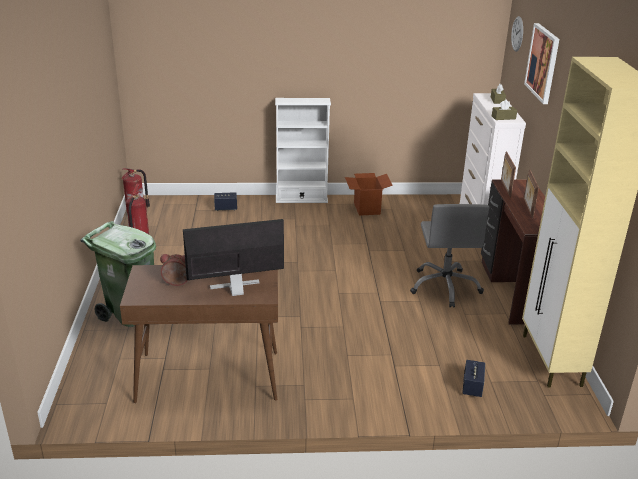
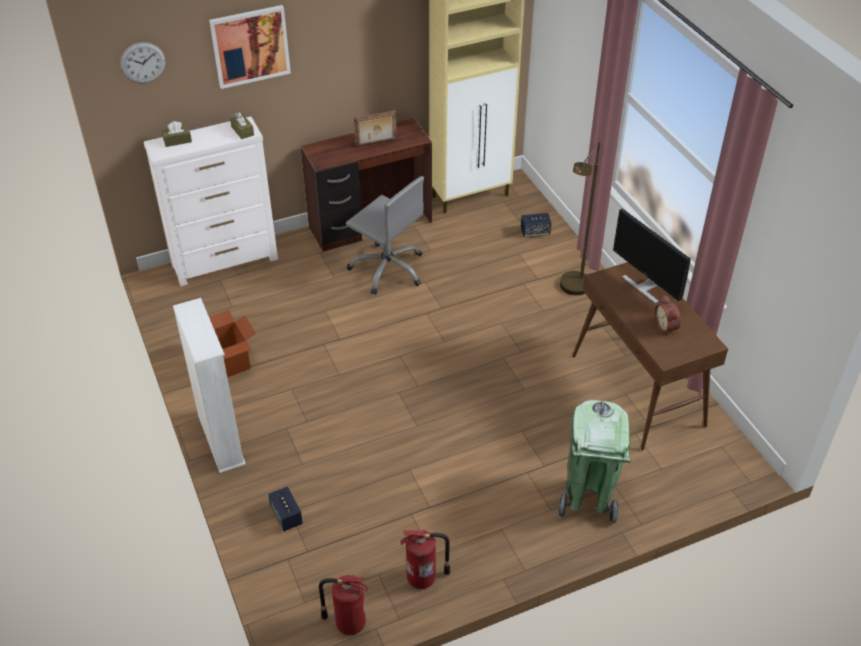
camera: 110 degrees left, 15 degrees up
(365, 383) = (573, 290): none -> brown floor lamp
(445, 287) = (388, 269): grey office chair -> grey office chair turned 60 degrees clockwise
(505, 188) = (336, 160): picture frame -> none

